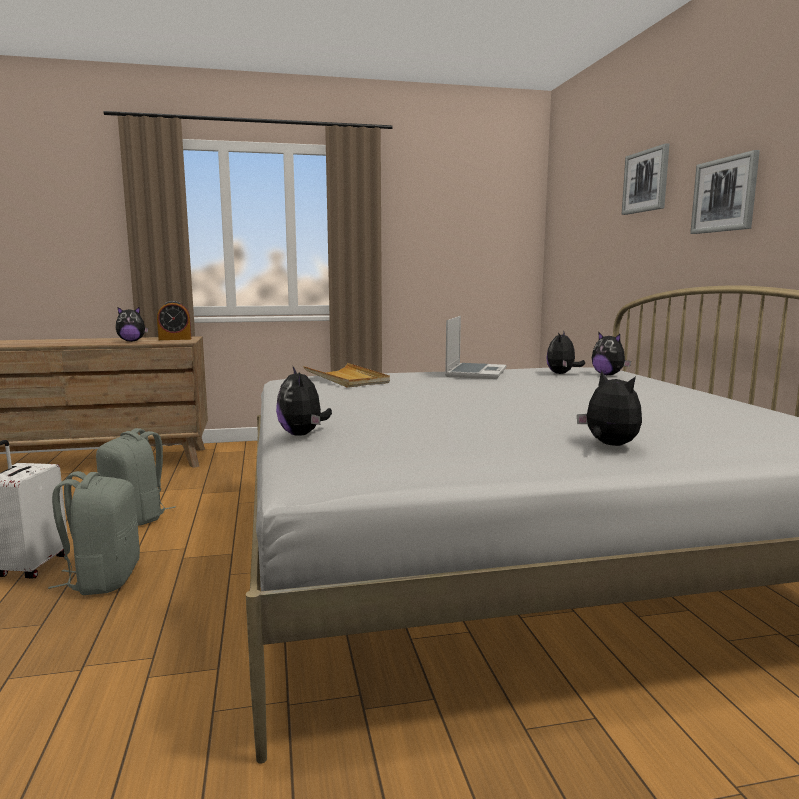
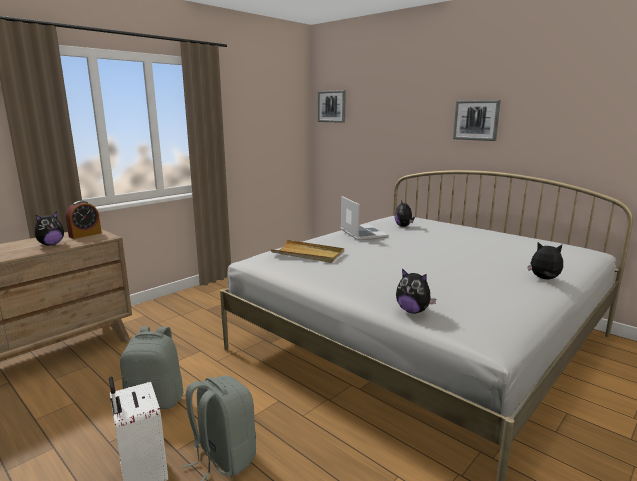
camera: 35 degrees left, 5 degrees up
(608, 375) = (424, 223): plush toy -> none
(646, 181) = (412, 102): picture -> picture (332, 106)

